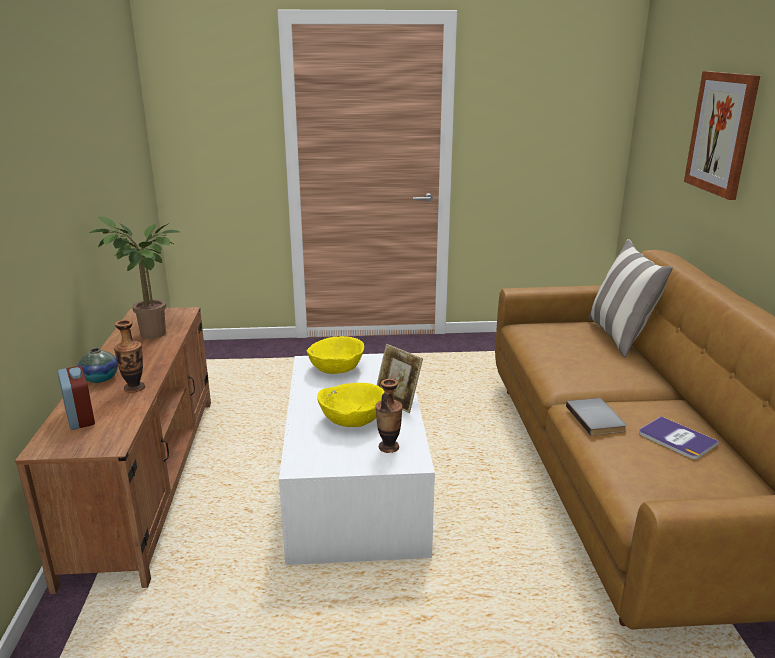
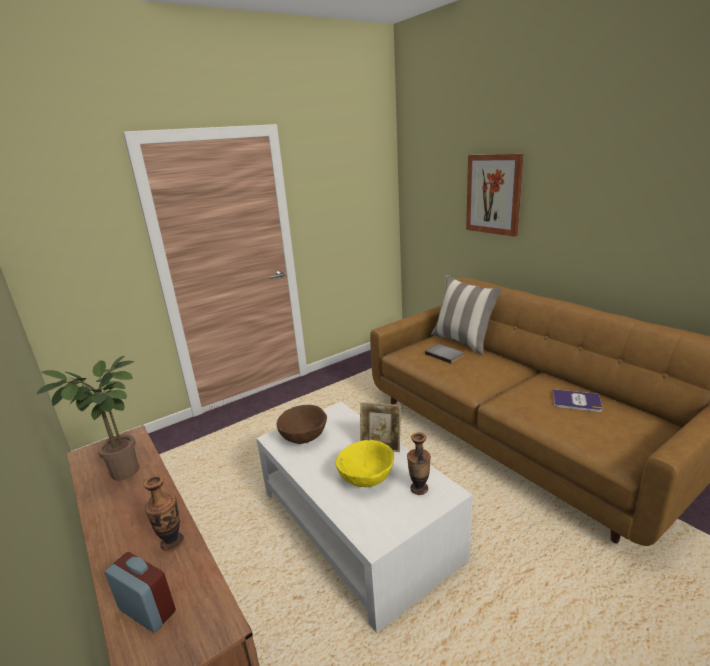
camera: 30 degrees left, 0 degrees up
(100, 379) = (119, 549): vase -> none
(335, 368) = (303, 436): yellow bowl -> brown bowl
(597, 418) = (522, 405): grey book -> grey book (445, 354)

